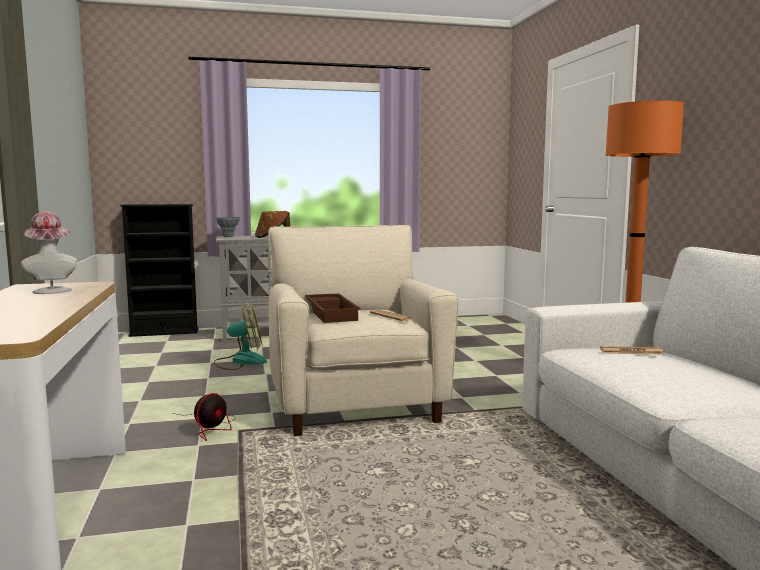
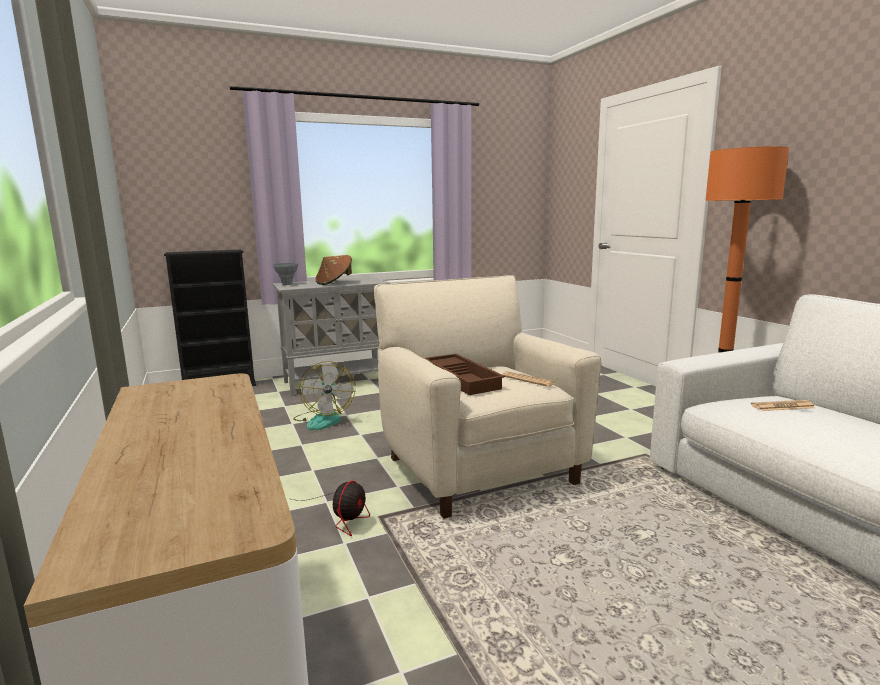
camera: 10 degrees left, 5 degrees up
(51, 290) = (185, 398): hat -> none
(240, 361) = (324, 419): fan -> fan turned 105 degrees clockwise

